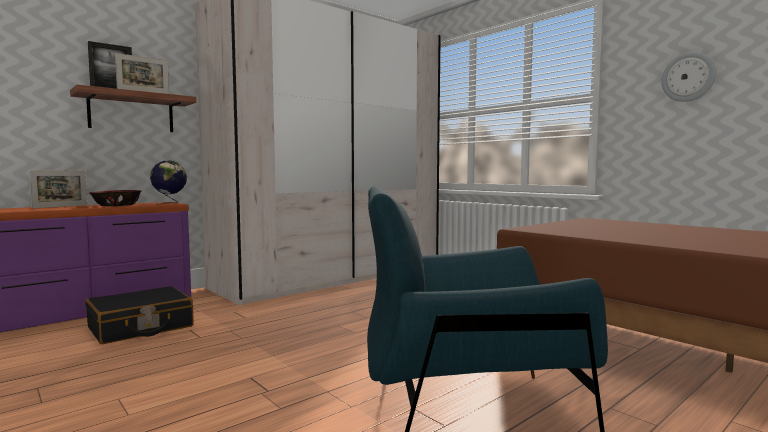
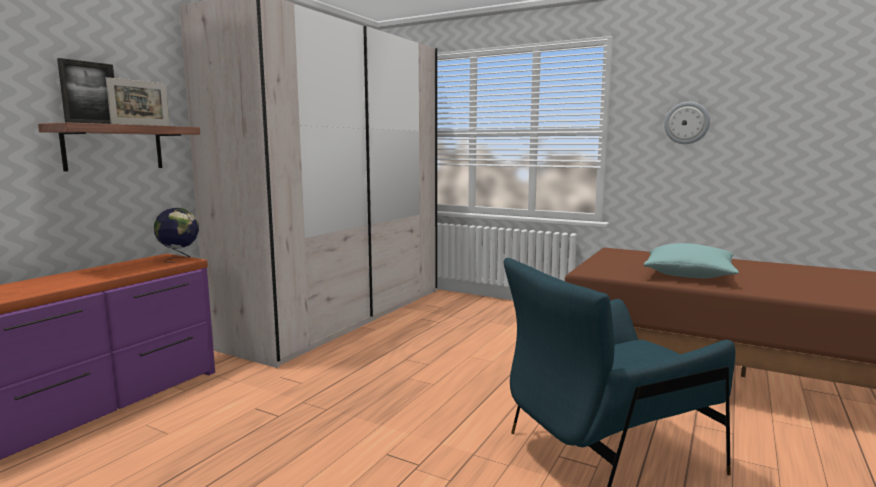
camera: 20 degrees left, 5 degrees up
(60, 206) = (49, 279): picture frame -> none
(116, 205) = (121, 270): bowl -> none
(141, 327) = (192, 415): black suitcase -> none
(643, 235) = (688, 275): none -> turquoise pillow

